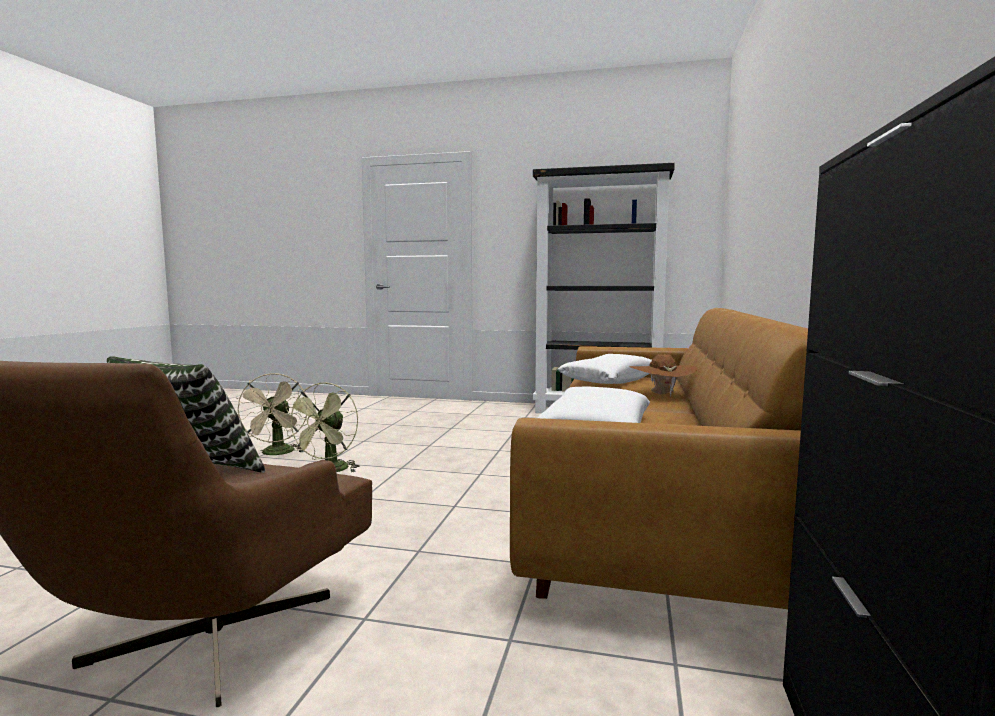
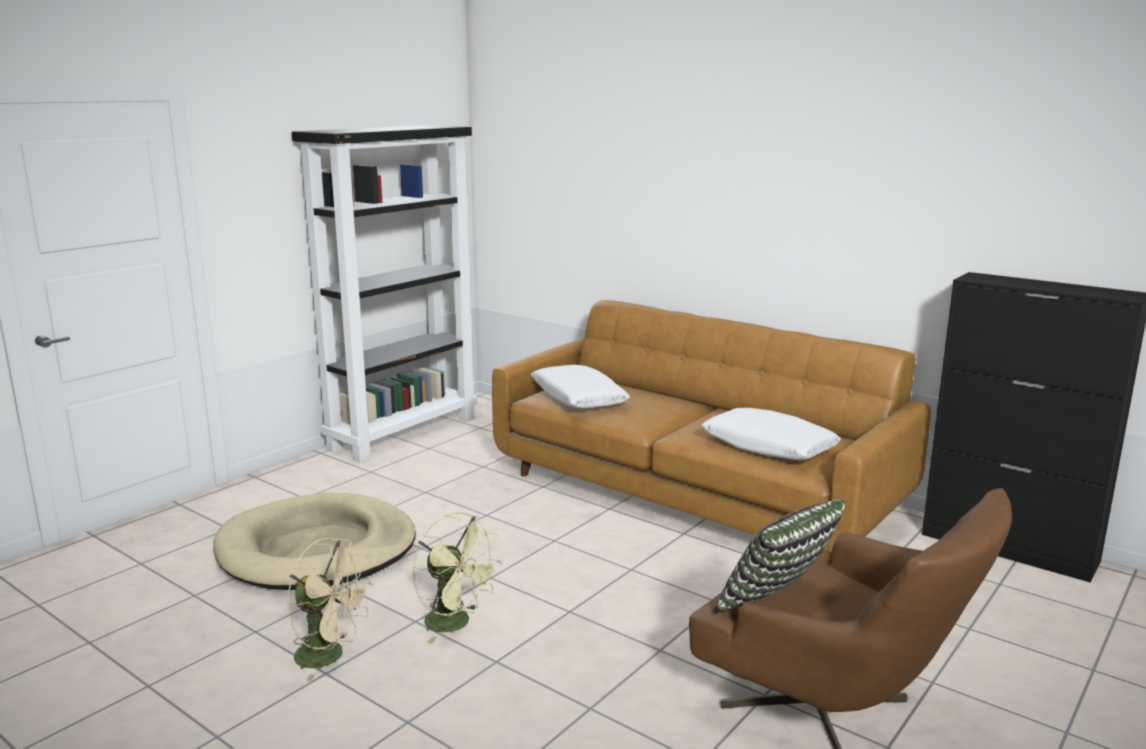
camera: 65 degrees left, 10 degrees up
(405, 428) = (317, 550): none -> beige dog bed
(662, 394) = (663, 399): brown hat -> none

